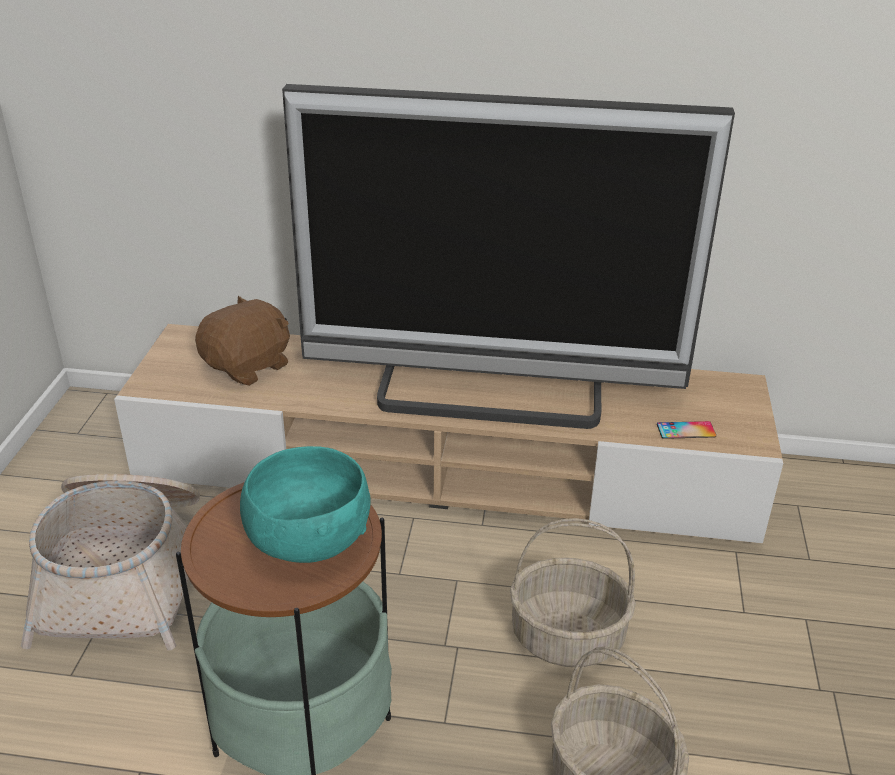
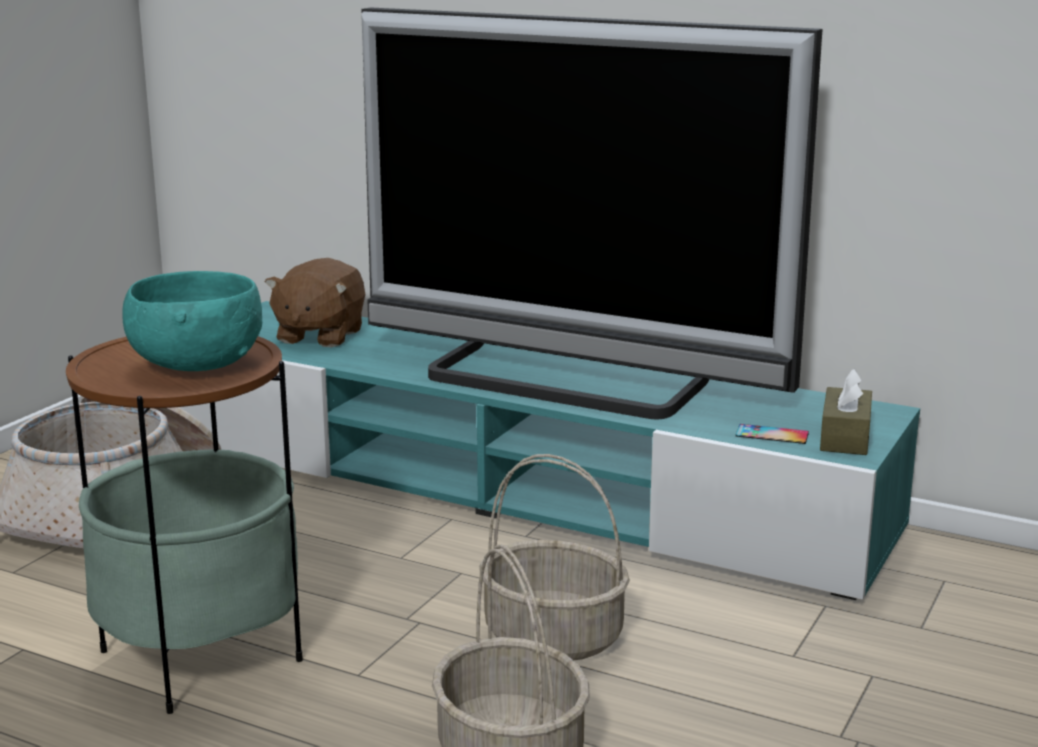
camera: 20 degrees right, 15 degrees down
(248, 366) = (319, 336): brown plush toy -> brown plush toy turned 135 degrees clockwise
(447, 469) = (520, 488): beige tv stand -> turquoise tv stand
(737, 422) = (845, 437): none -> brown tissue box

